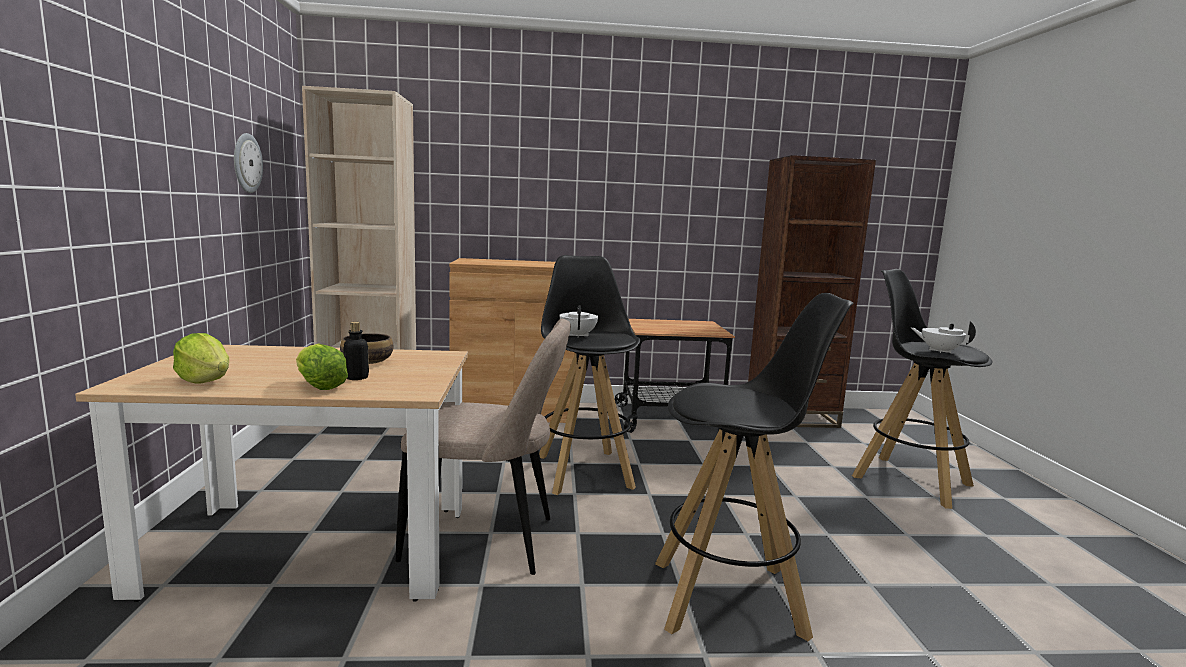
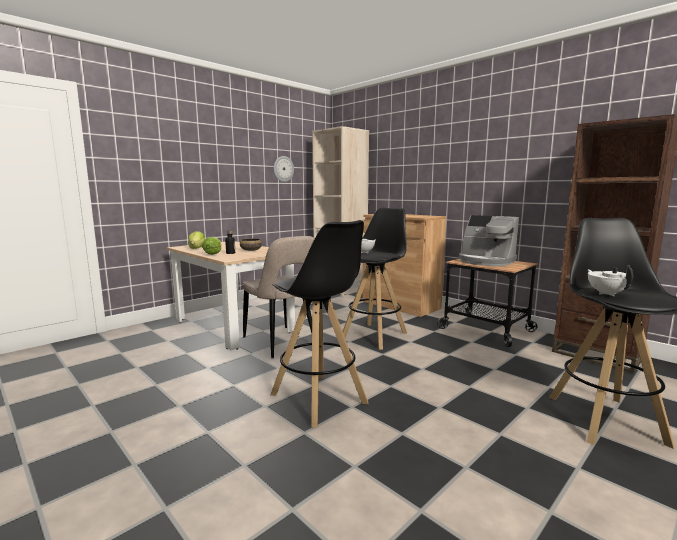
camera: 50 degrees right, 0 degrees up
(670, 326) = (486, 261): none -> coffee machine

